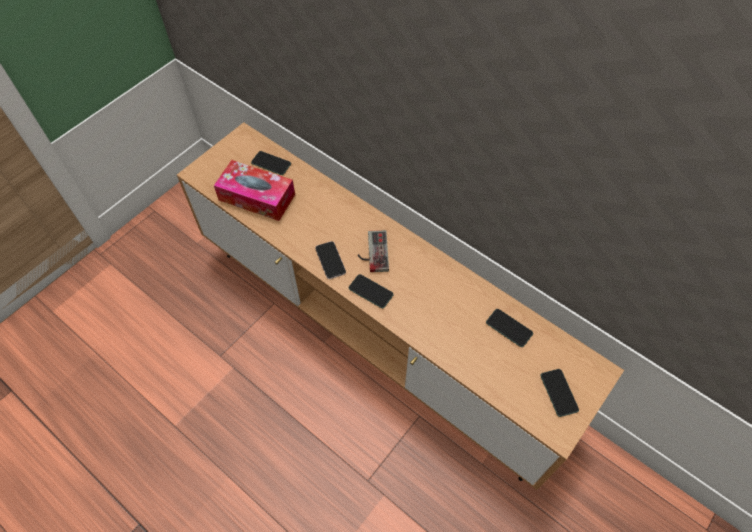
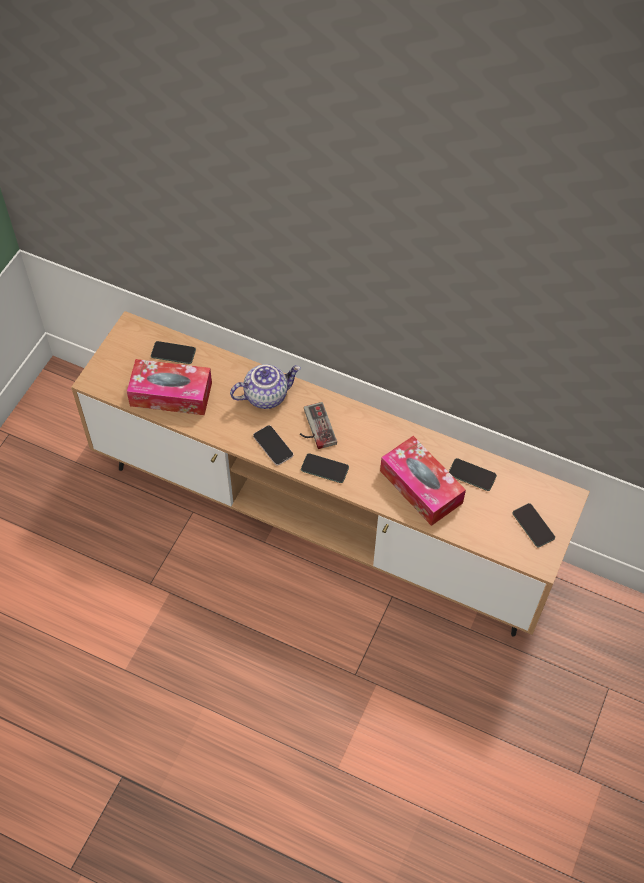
camera: 15 degrees left, 0 degrees up
(338, 214) = (266, 395): none -> teapot
(456, 328) = (421, 487): none -> tissue box

